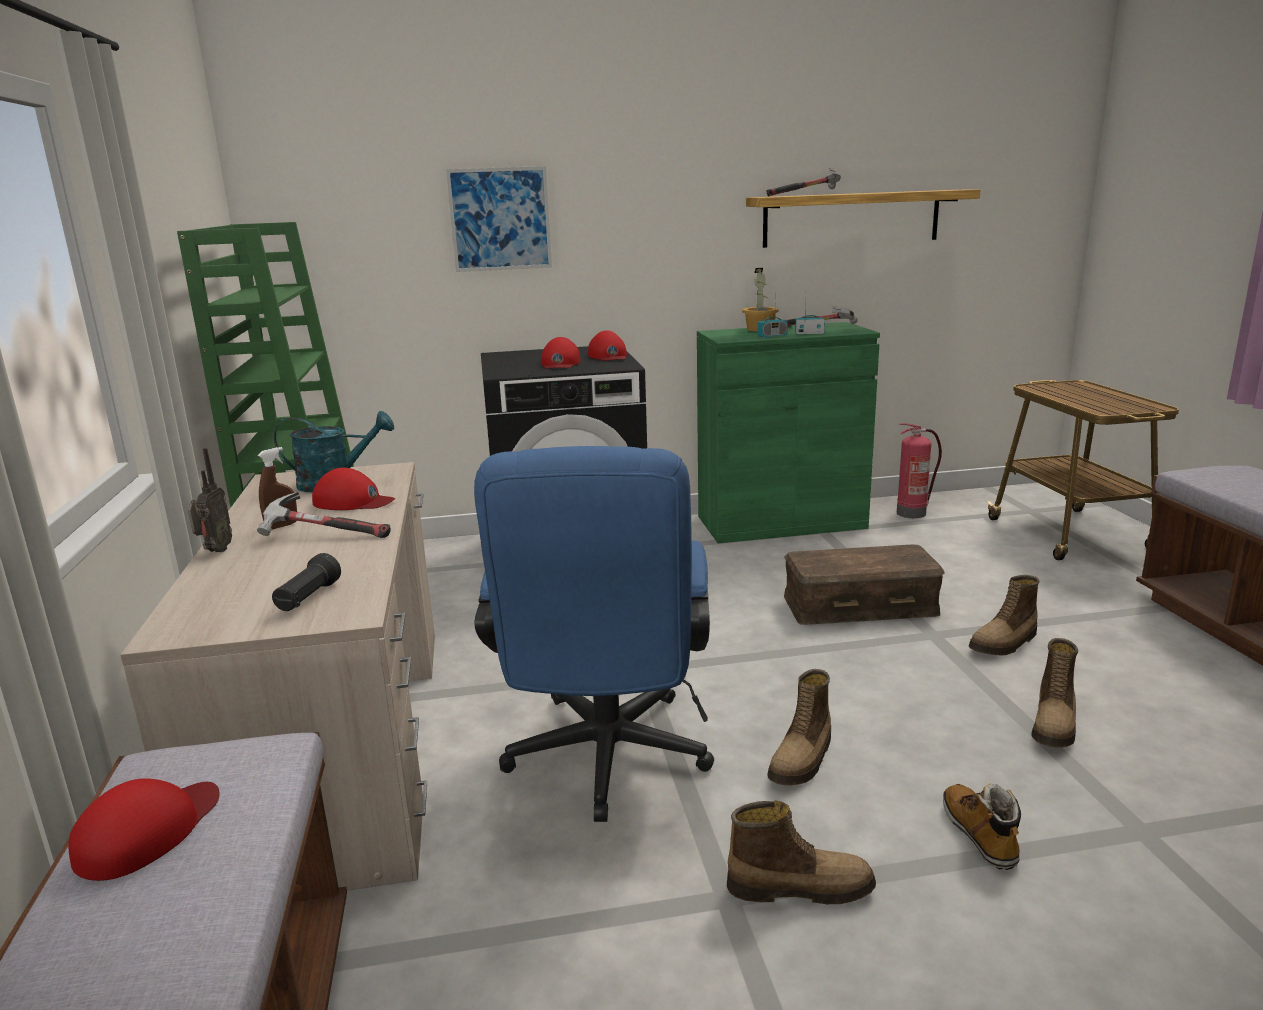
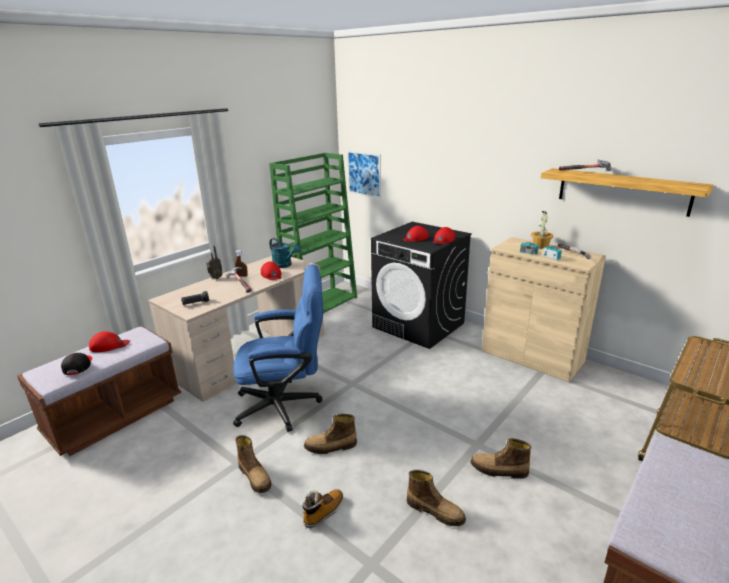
camera: 50 degrees right, 5 degrees up
(171, 928) = (78, 366): none -> black cap
(500, 219) = (428, 161): picture -> picture (364, 174)
(605, 763) = (286, 405): blue office chair -> blue office chair turned 150 degrees counterclockwise
(781, 522) = (532, 356): green cabinet -> beige cabinet
(859, 604) = (478, 411): brown storage box -> none
(912, 513) = (615, 387): fire extinguisher -> none
(1054, 725) = (435, 511): boot -> boot turned 135 degrees counterclockwise

